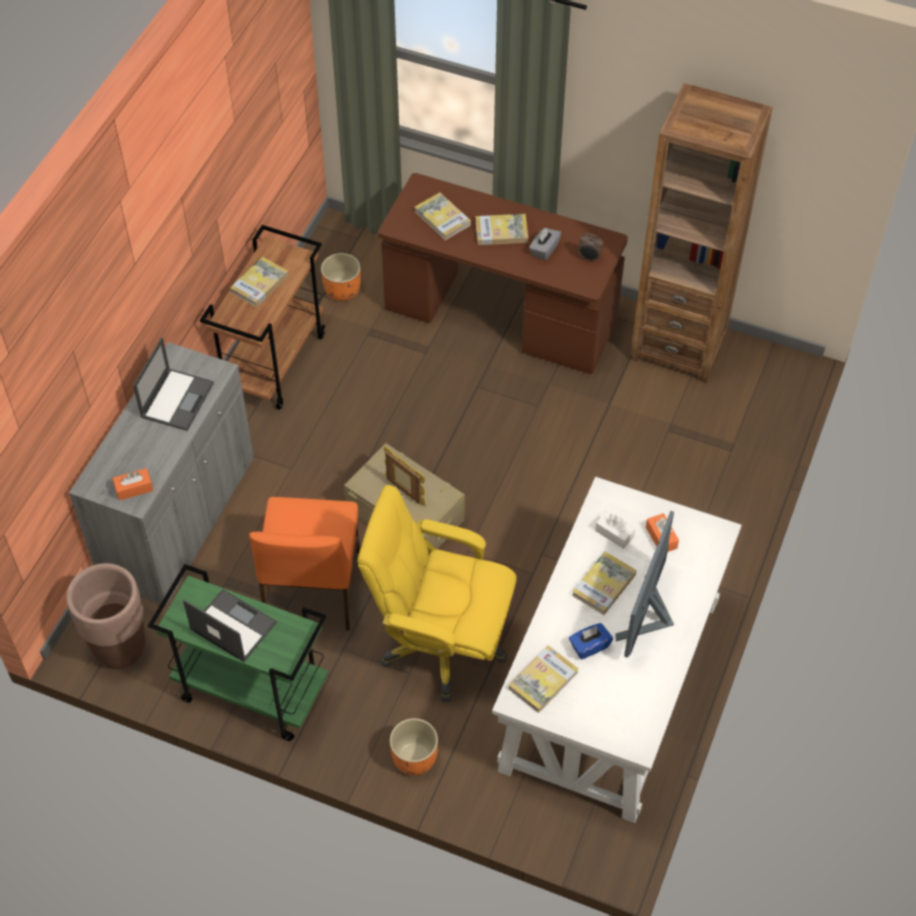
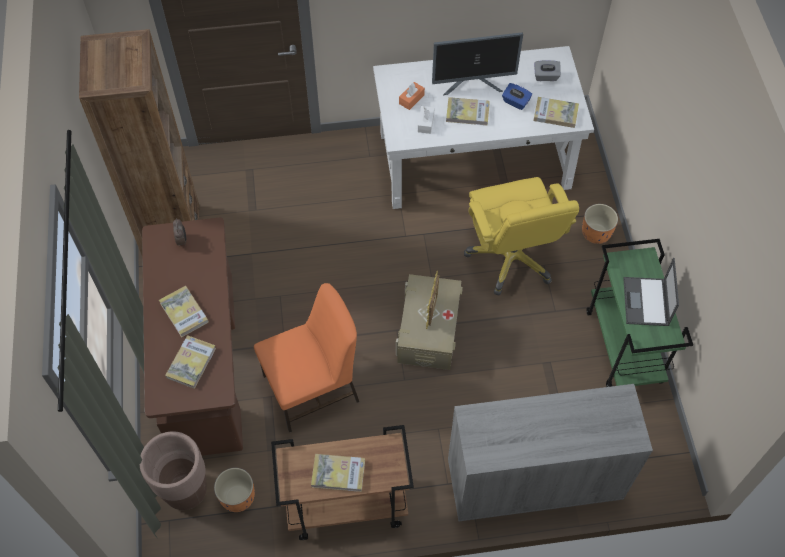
camera: 120 degrees left, 5 degrees up
(120, 648) = (658, 449): brown planter -> brown planter (186, 491)
(134, 488) = (615, 406): orange tissue box -> none
(177, 399) = (517, 429): laptop -> none
(311, 589) = (526, 355): orange chair -> orange chair (313, 388)
(544, 250) = (189, 274): grey tissue box -> grey tissue box (546, 76)

